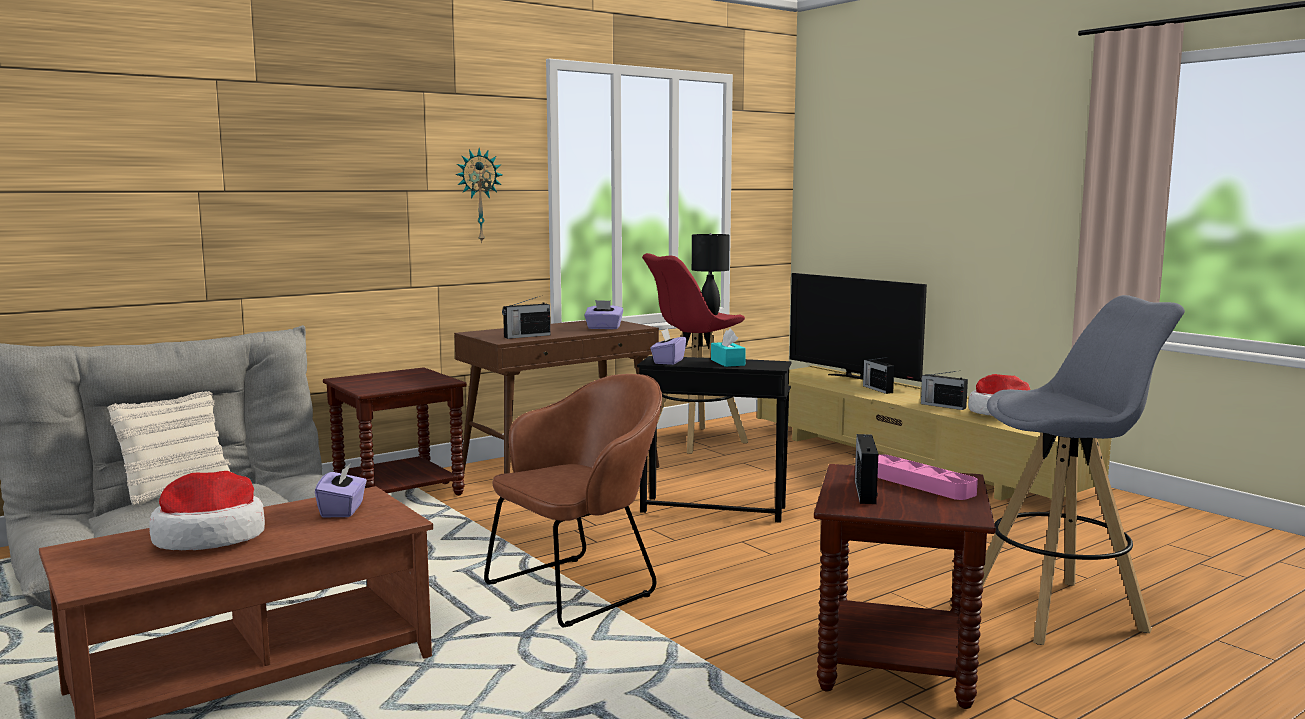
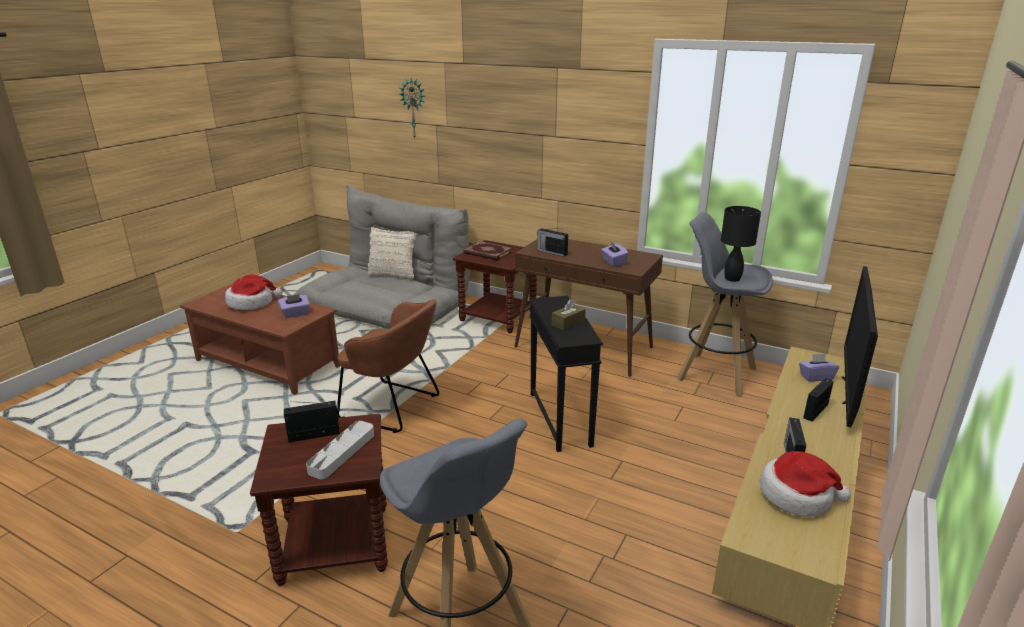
camera: 65 degrees right, 15 degrees up
(382, 383) = (487, 253): none -> book
(478, 195) = (588, 144): wall clock -> wall clock (414, 108)
(668, 361) = (549, 305): purple tissue box -> purple tissue box (815, 377)
(693, 440) = (714, 373): red stool -> grey stool
(727, 362) = (568, 323): turquoise tissue box -> brown tissue box
(919, 483) = (342, 453): pink tray -> grey tray

